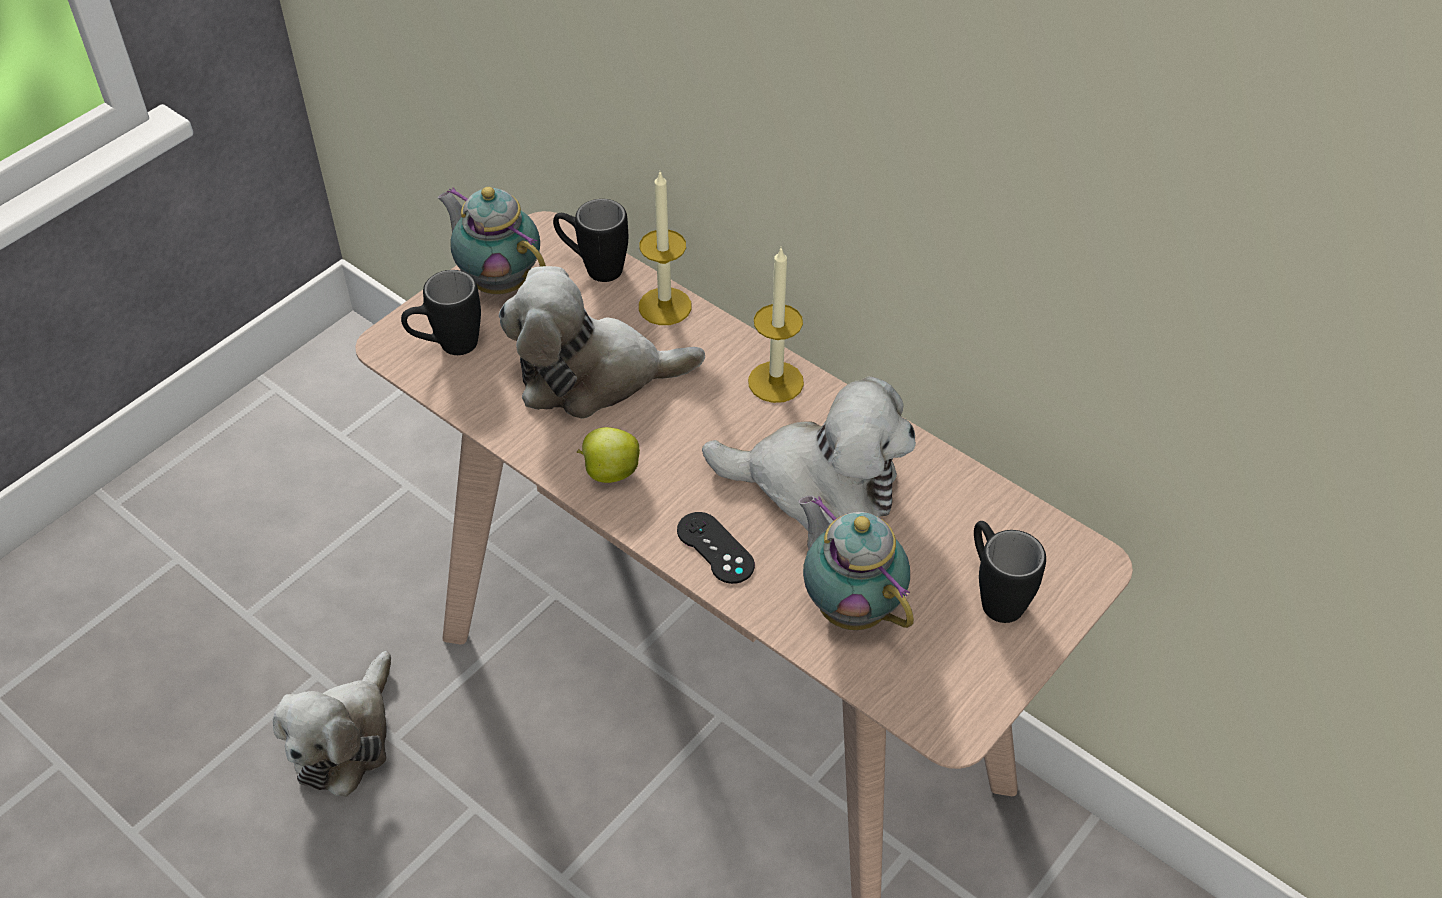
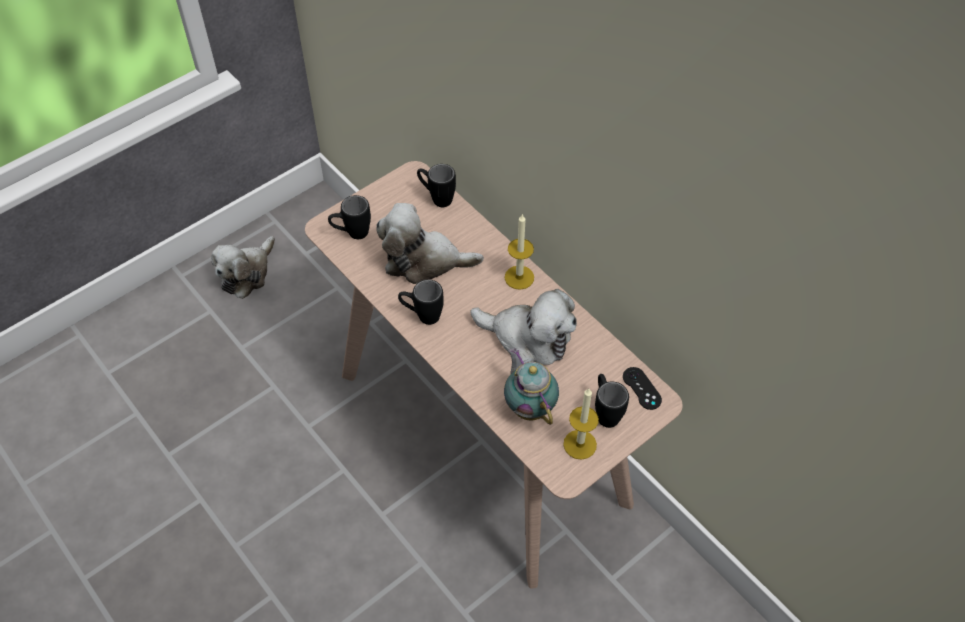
camera: 10 degrees right, 5 degrees up
(346, 739) = (283, 422): plush toy -> plush toy (247, 273)
(498, 281) = (385, 199): teapot -> none
(609, 472) = (422, 315): apple -> black mug
(665, 306) = (470, 226): candle -> candle (580, 444)
(715, 548) = (467, 365): black game controller -> black game controller (641, 388)

